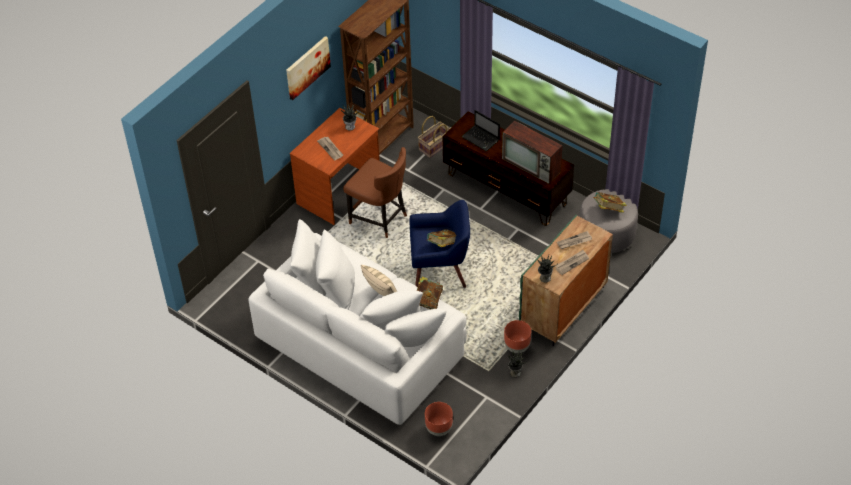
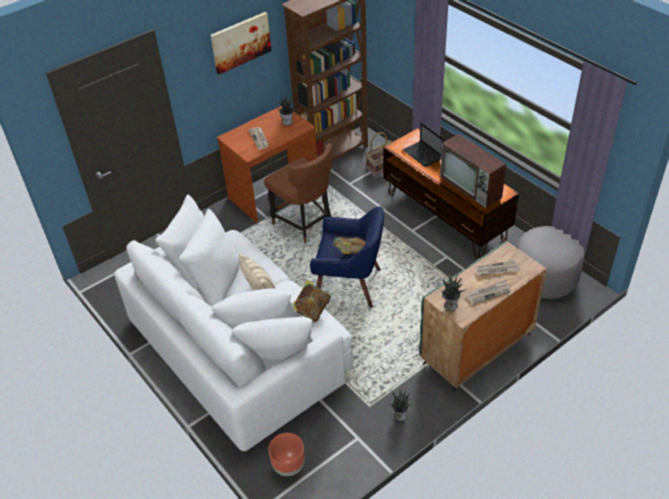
camera: 15 degrees right, 5 degrees down
(517, 347) = (410, 385): brown planter -> none
(608, 209) = (549, 247): book -> none

